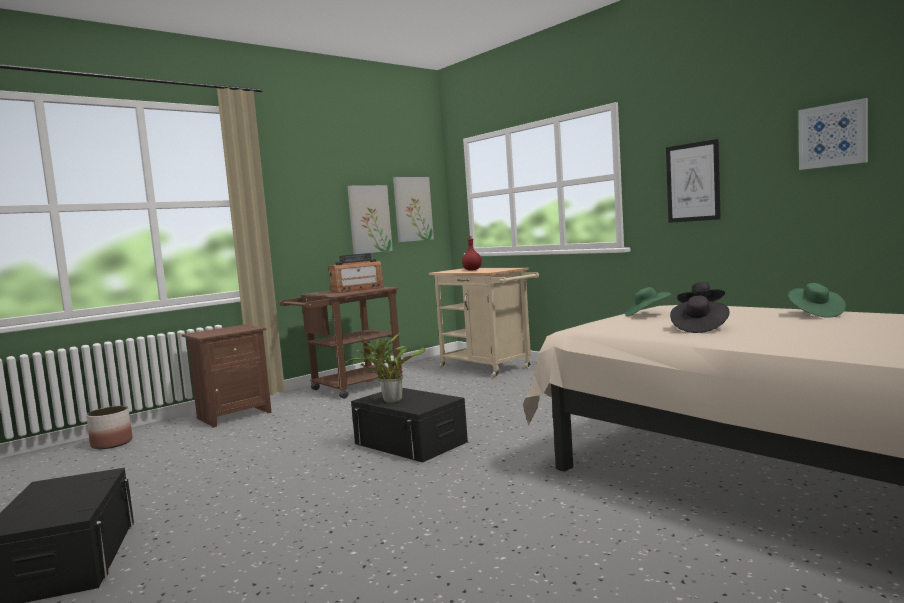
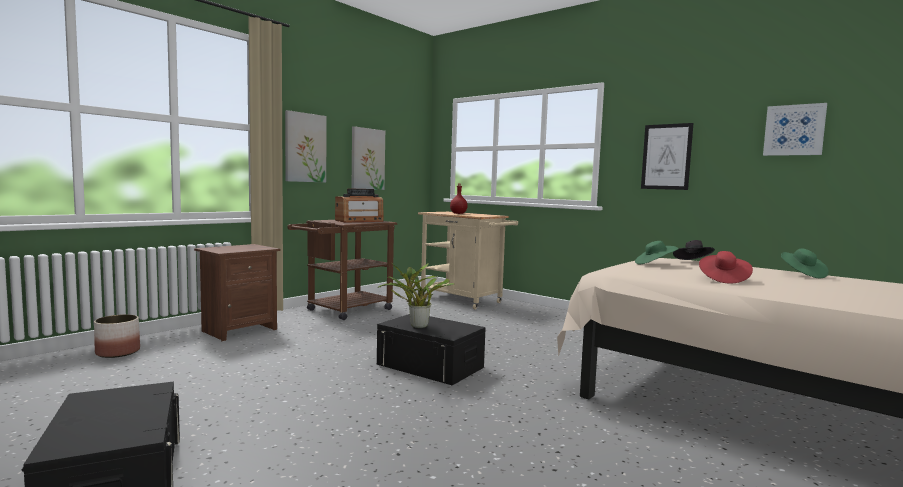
camera: 10 degrees left, 0 degrees up
(412, 209) = (403, 155): picture -> picture (305, 147)
(699, 328) = (723, 279): black hat -> red hat

